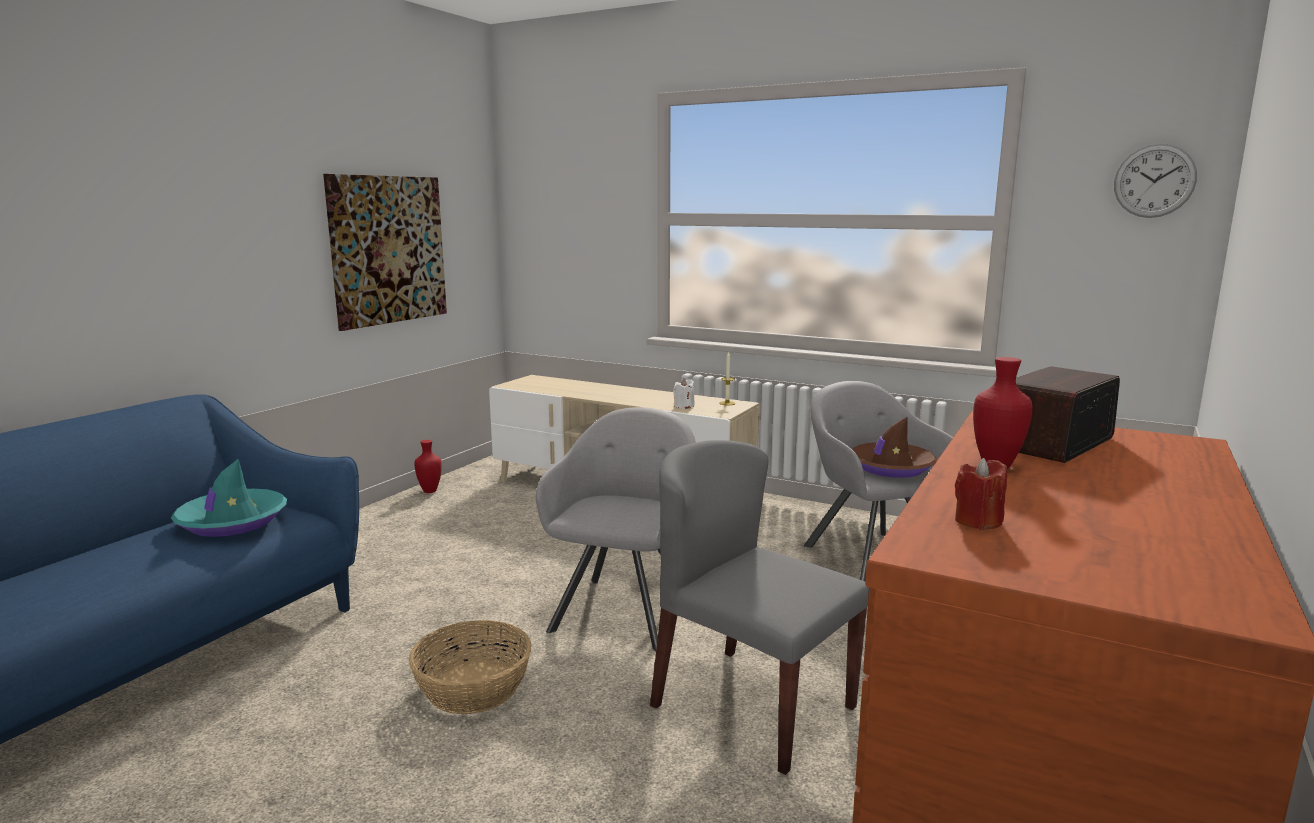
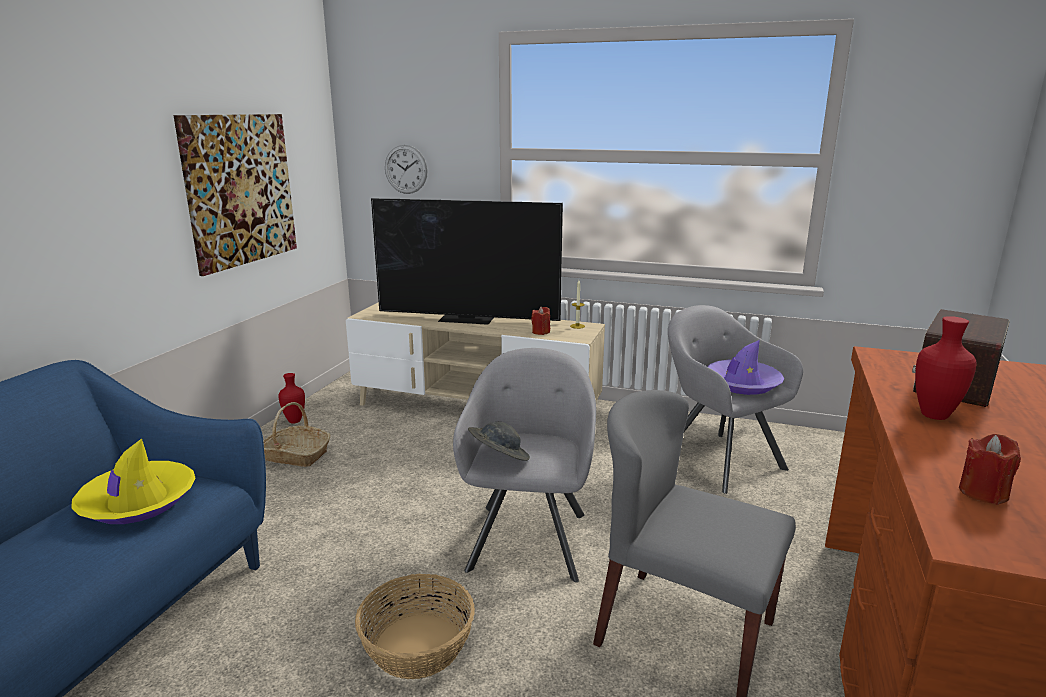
camera: 10 degrees left, 5 degrees up
(232, 522) = (138, 502): turquoise hat -> yellow hat
(419, 521) = (295, 455): none -> basket
(585, 513) = (498, 458): none -> grey hat
(613, 392) = (467, 318): none -> television
(684, 406) = (541, 332): white candle -> red candle
(891, 467) = (742, 384): brown hat -> purple hat
(1154, 181) = (961, 125): wall clock -> wall clock (406, 169)

